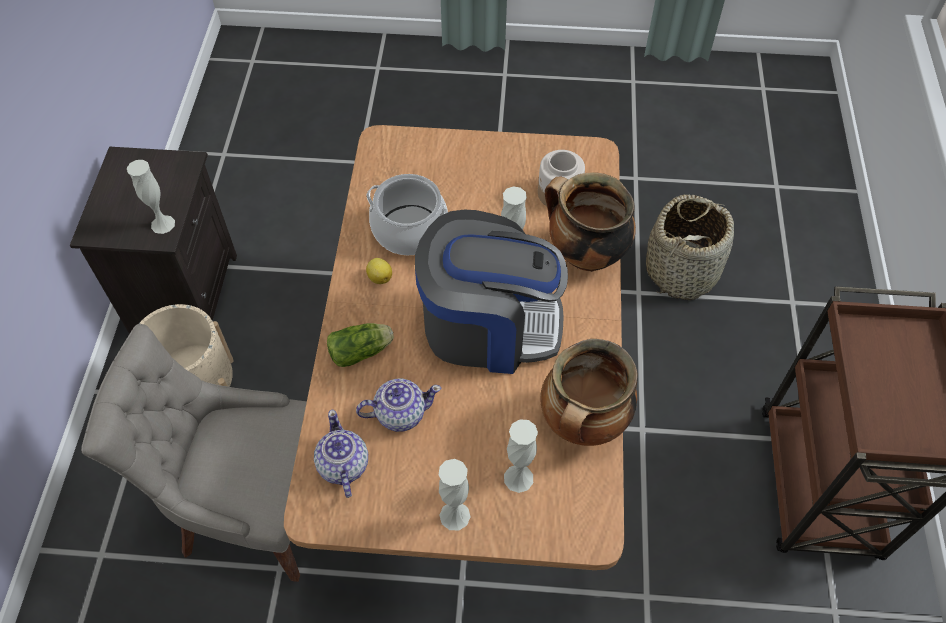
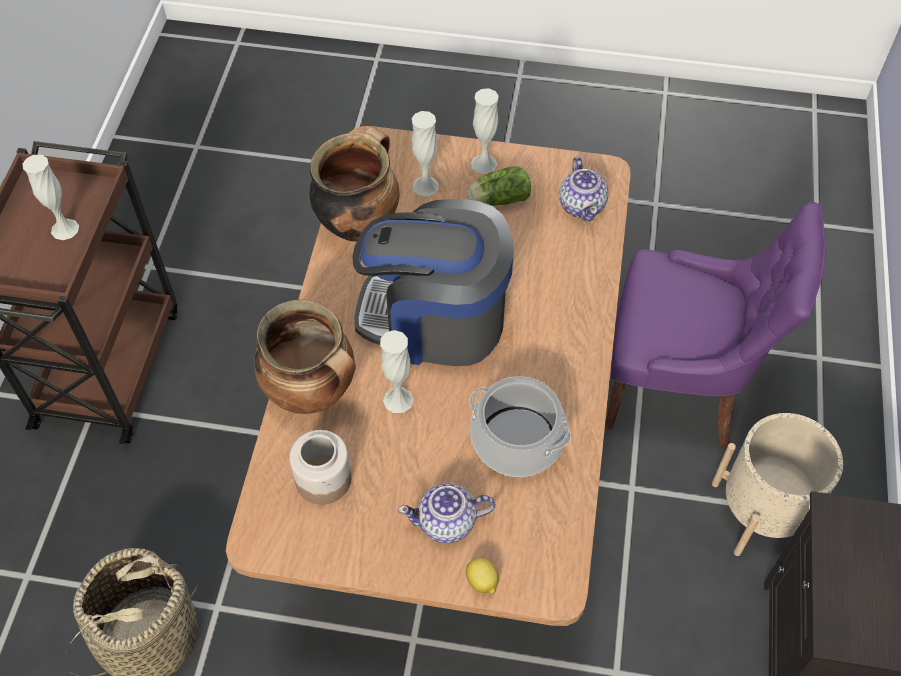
camera: 175 degrees left, 0 degrees up
(163, 224) = (838, 532): white vase -> white vase (65, 229)
(253, 508) = (679, 387): grey chair -> purple chair
(362, 351) = (568, 303): lettuce -> lettuce (497, 200)
(379, 277) = (553, 383): lemon -> lemon (482, 582)
(399, 413) = (530, 243): teapot -> teapot (447, 522)

